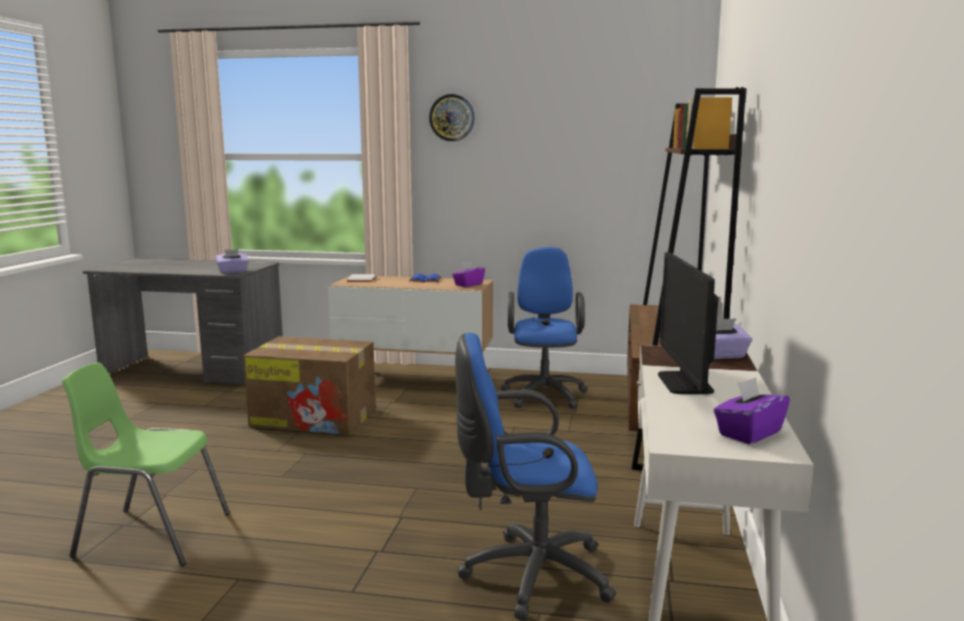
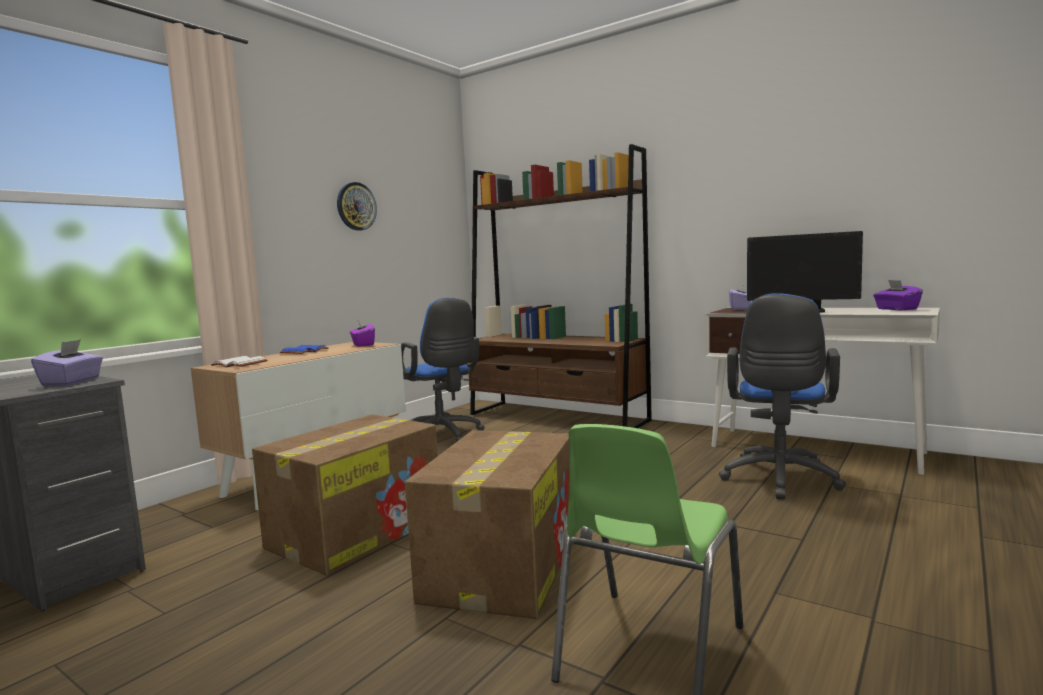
camera: 65 degrees left, 5 degrees down
(272, 470) = (503, 564): none -> cardboard box
(452, 117) = (277, 163): wall clock -> wall clock (356, 206)
(544, 393) = (443, 436): blue office chair -> blue office chair turned 150 degrees counterclockwise

